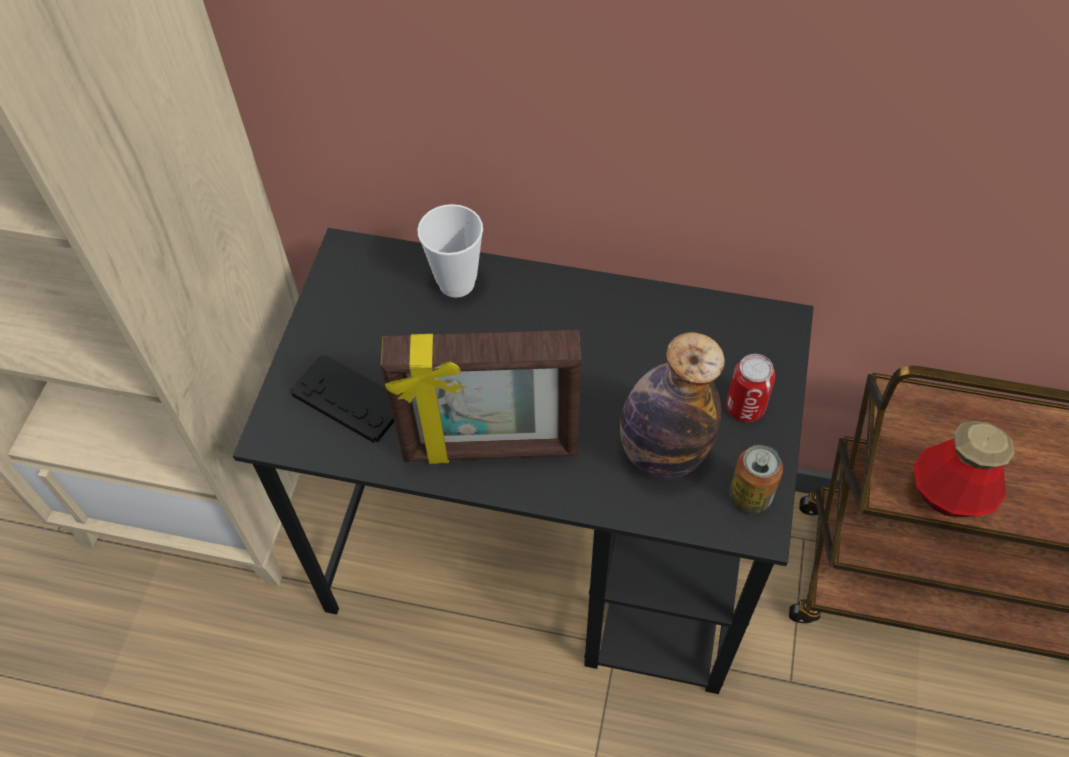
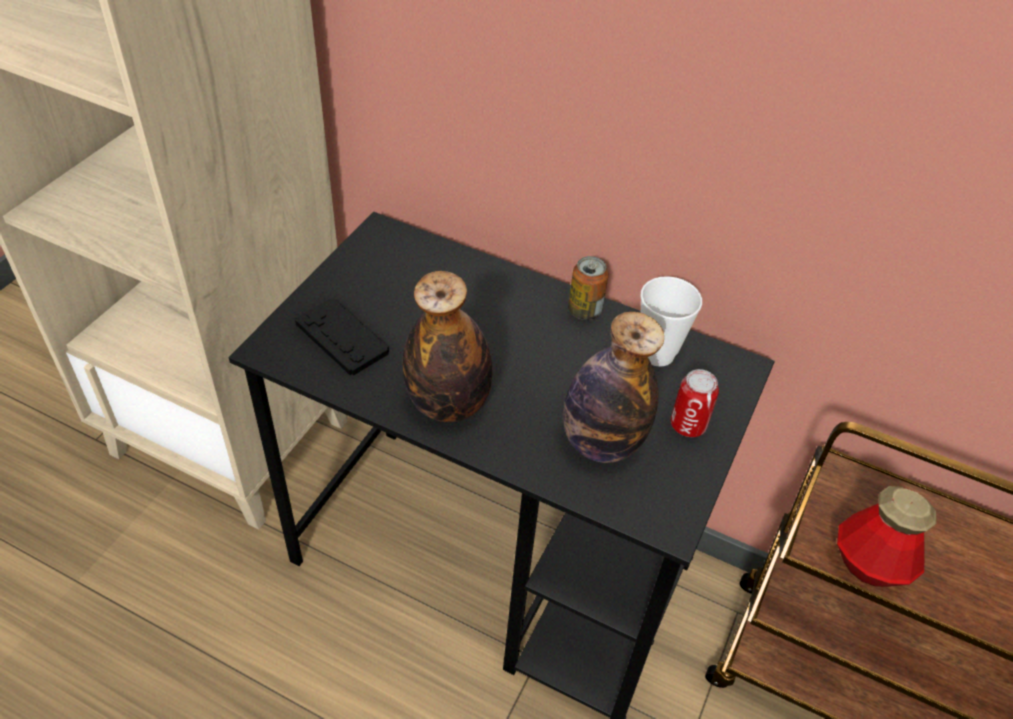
camera: 10 degrees right, 10 degrees down
(456, 283) = (465, 273): cup -> cup (657, 354)
(490, 449) = (448, 404): picture frame -> bottle
(750, 496) = (670, 498): can -> can (584, 310)

